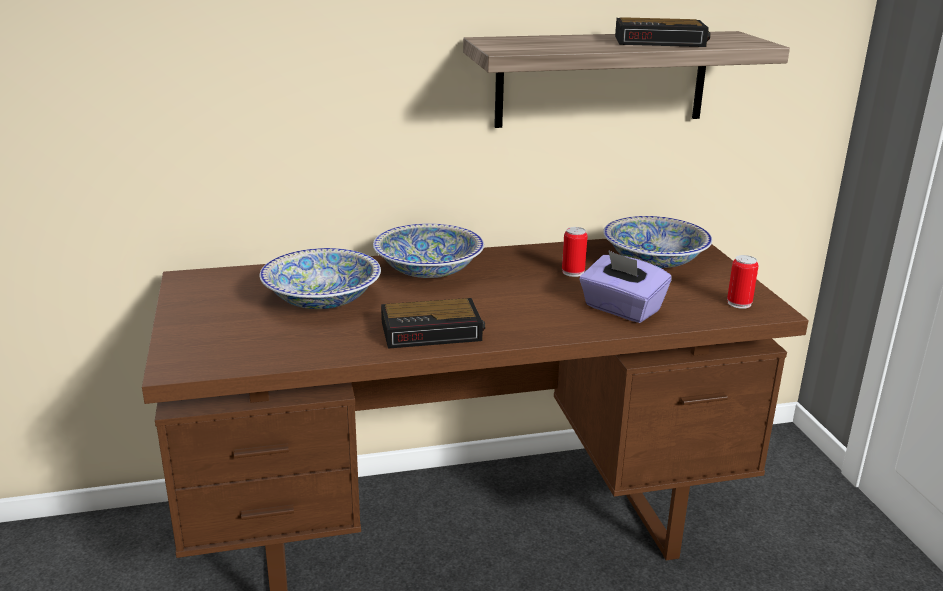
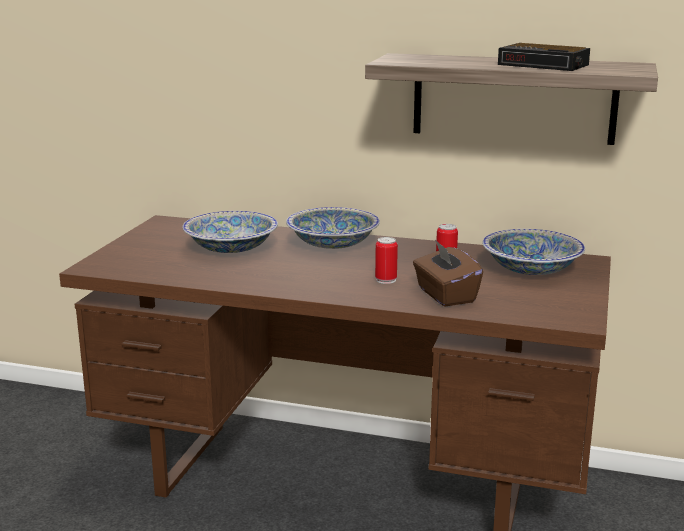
camera: 30 degrees right, 5 degrees down
(433, 331) = (279, 280): alarm clock -> none
(621, 309) = (445, 295): purple tissue box -> brown tissue box
(739, 303) = (558, 311): can -> can (386, 280)

